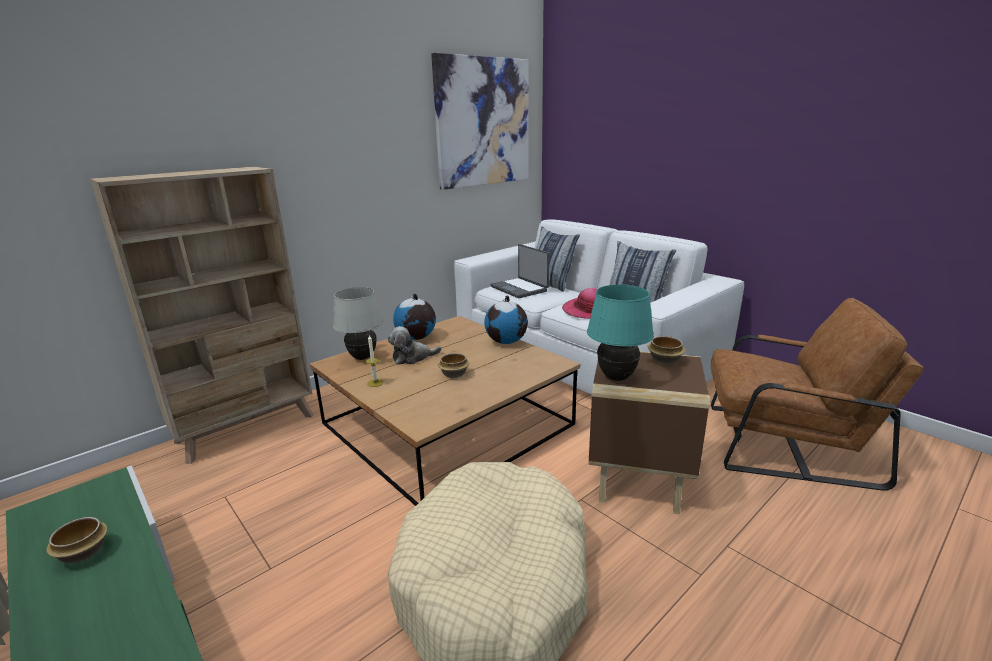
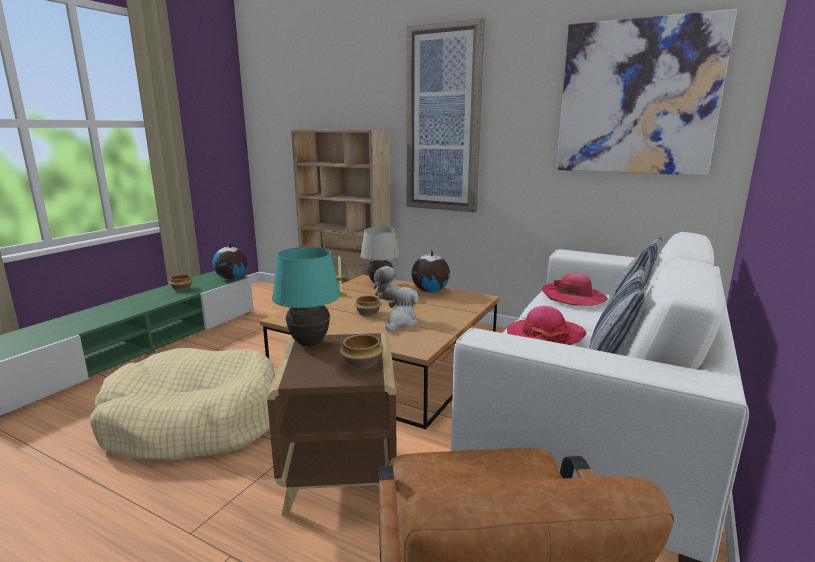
camera: 70 degrees right, 5 degrees down
(322, 149) = (443, 120): none -> picture
(491, 362) = (401, 323): none -> plush toy
(506, 342) = (452, 322): globe -> globe (231, 278)
(520, 289) = (573, 297): laptop -> hat

